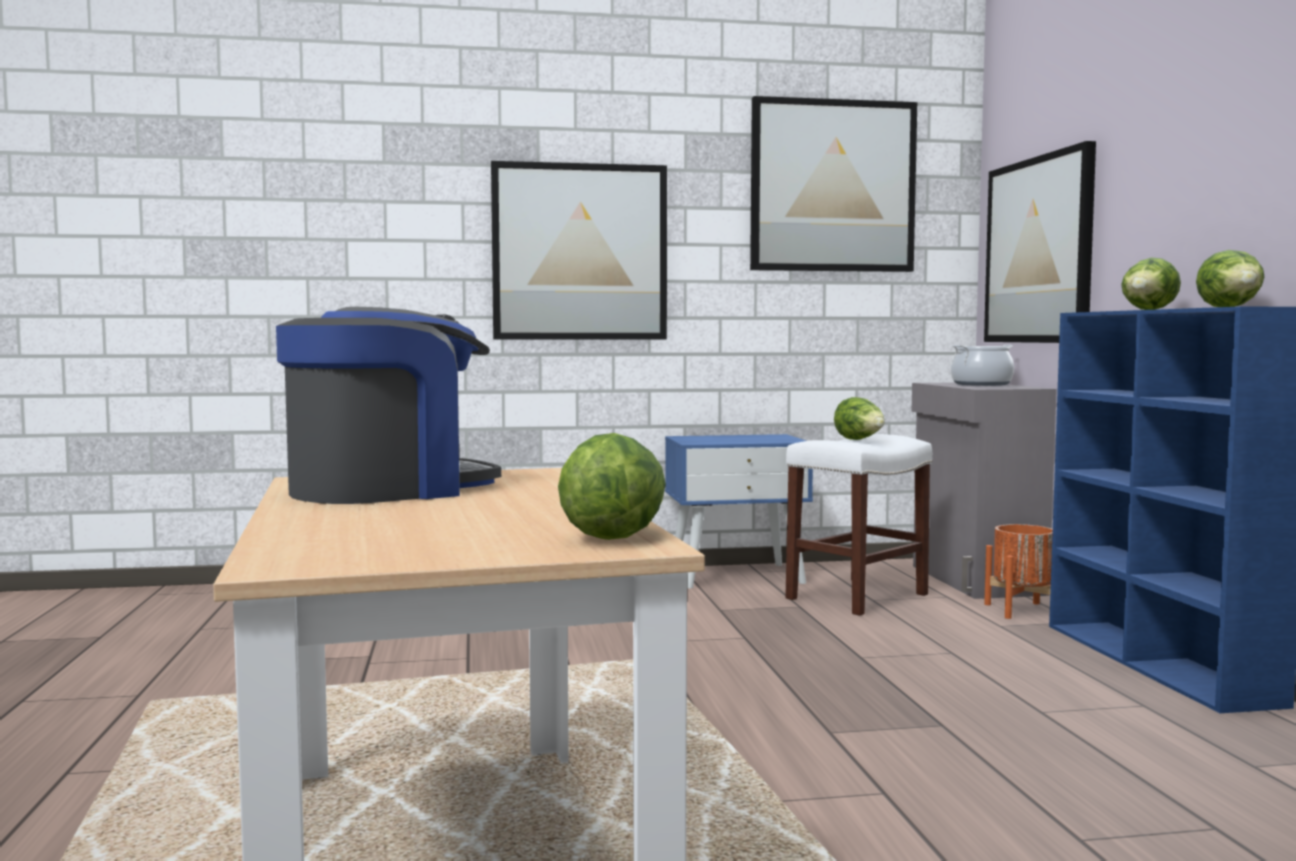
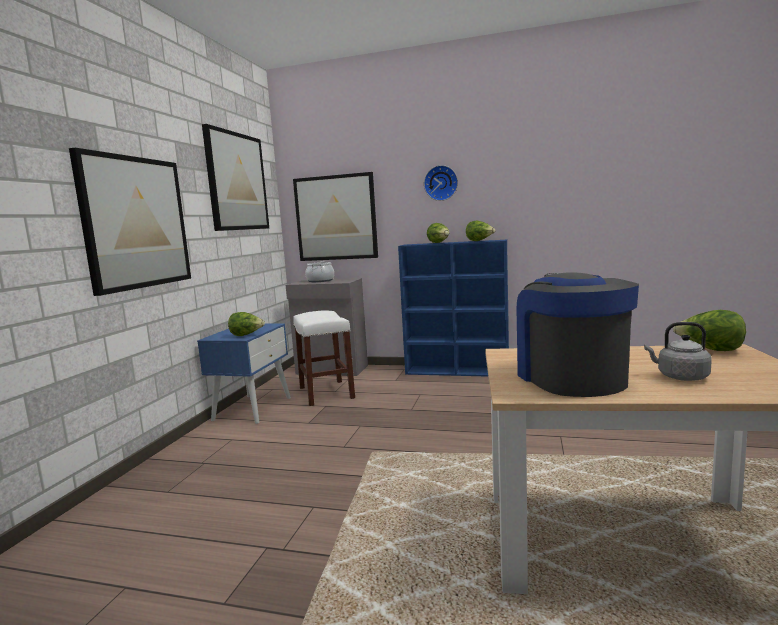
camera: 65 degrees left, 5 degrees up
(392, 519) = (680, 377): none -> grey kettle
(860, 440) = (323, 316): lettuce -> lettuce (246, 335)
(1022, 610) = (381, 373): orange planter -> none
(1204, 153) = (441, 183): none -> wall clock

